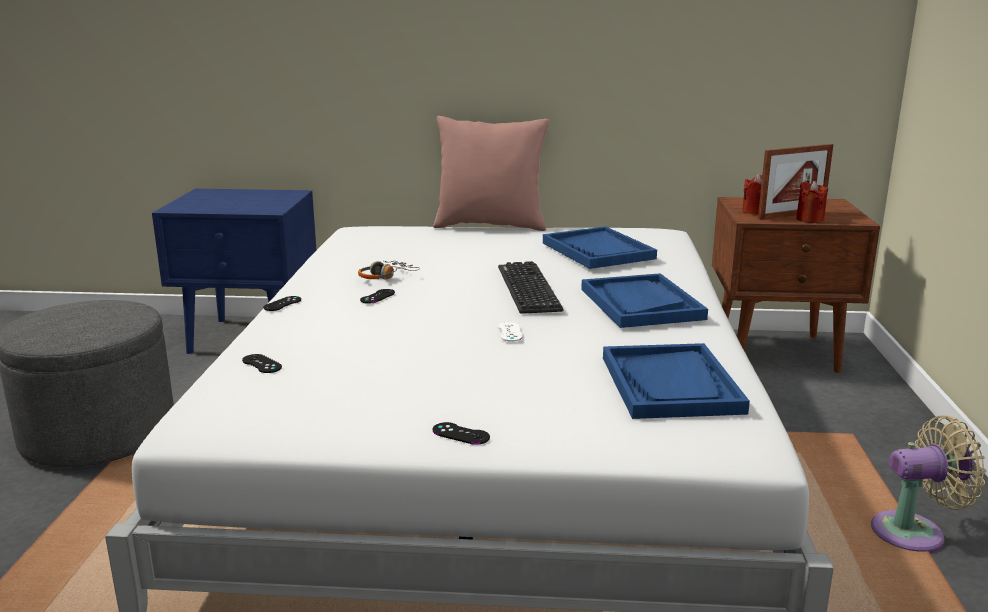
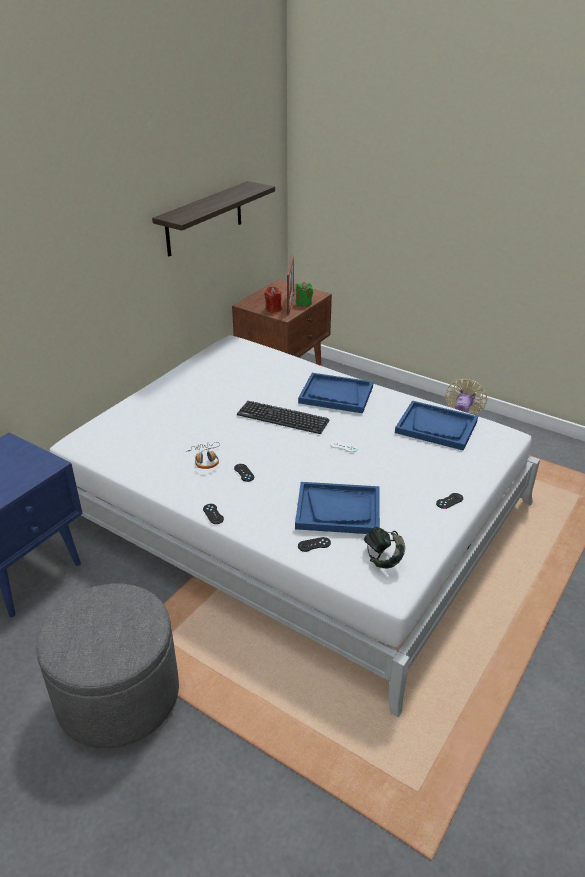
camera: 60 degrees left, 15 degrees up
(260, 411) = (383, 558): none -> headphones
(490, 225) = (140, 389): pink pillow -> none
(598, 251) = (247, 374): blue tray -> blue tray (338, 510)
(686, 47) = (204, 219): none -> shelf
(810, 219) = (304, 303): red candle -> green candle

